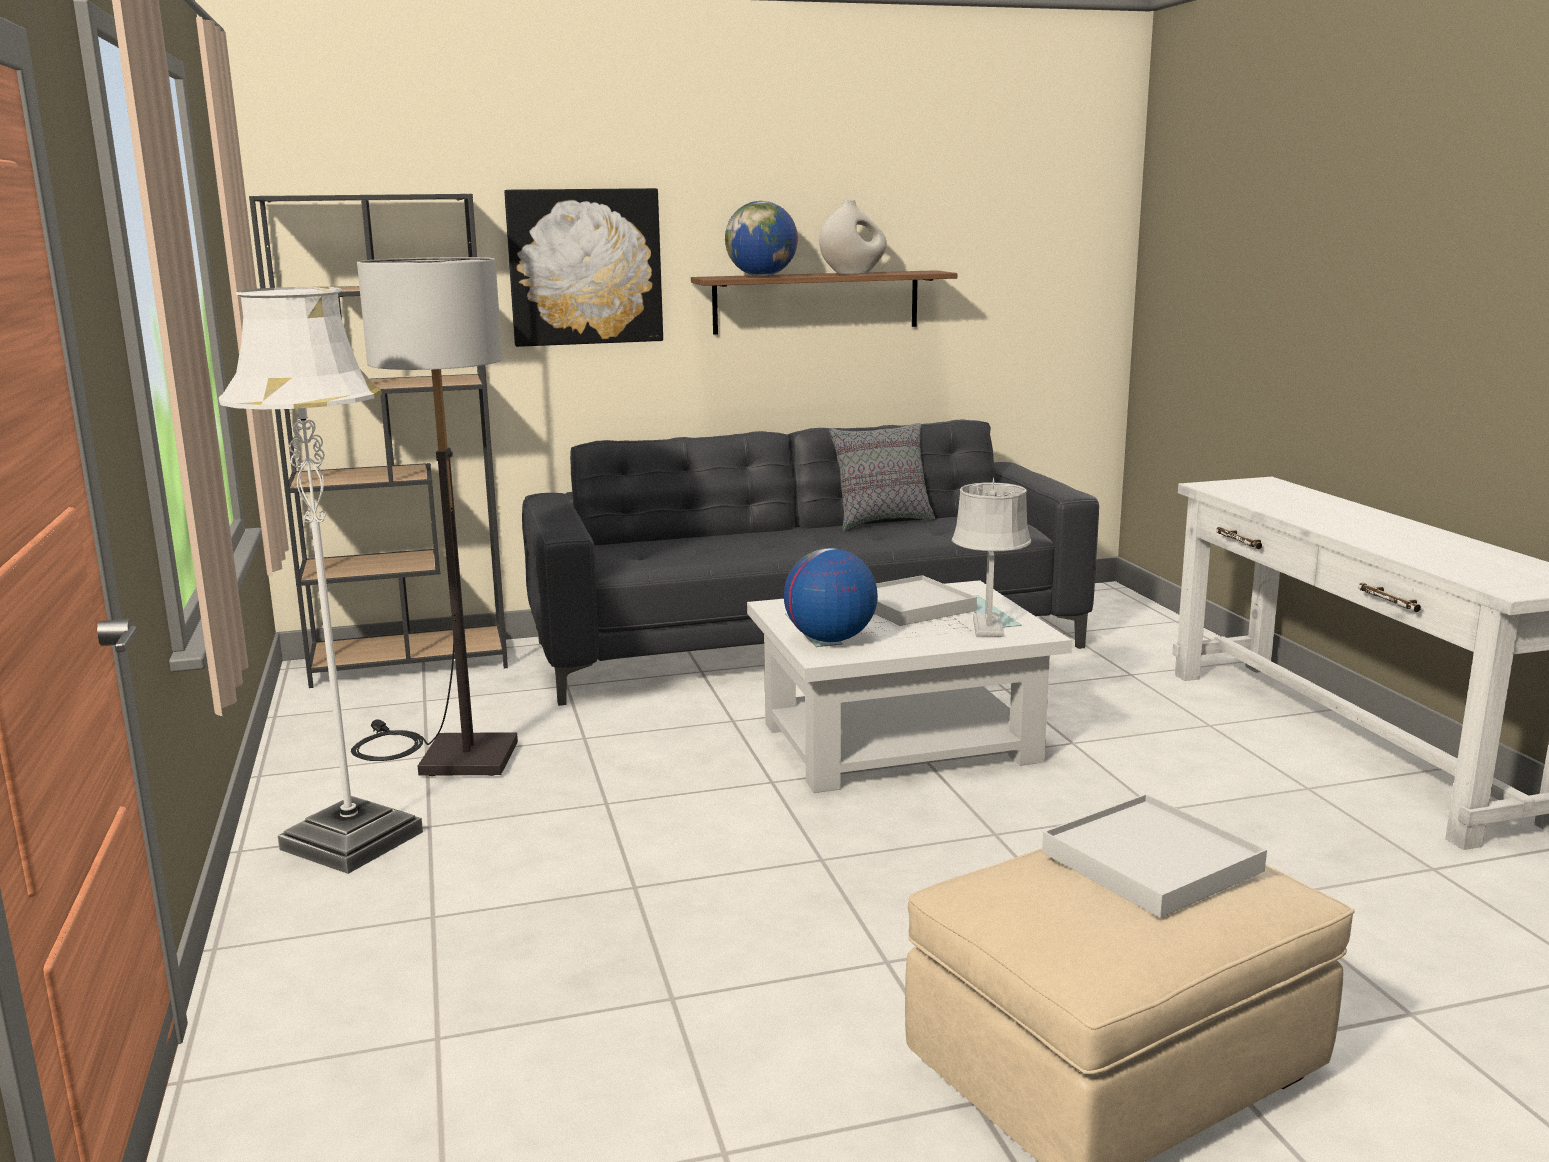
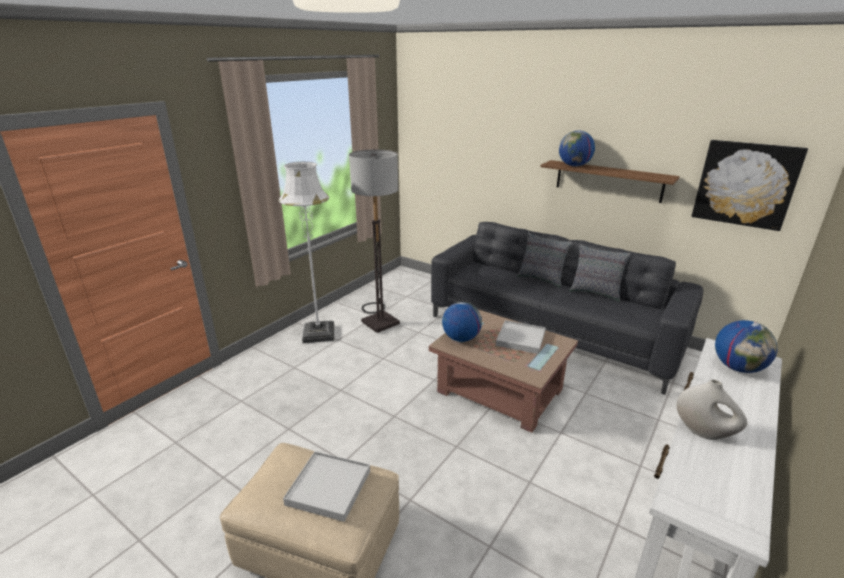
camera: 50 degrees right, 10 degrees up
(411, 663) = (426, 281): bookcase -> none
(585, 267) = (508, 149): picture -> picture (745, 184)
(767, 532) = (541, 280): none -> grey pillow
(853, 273) = (620, 172): white vase -> white vase (704, 432)
(899, 742) = (500, 390): white coffee table -> brown coffee table
(988, 627) = (524, 364): grey table lamp -> none
(1268, 493) = (738, 367): none -> globe

